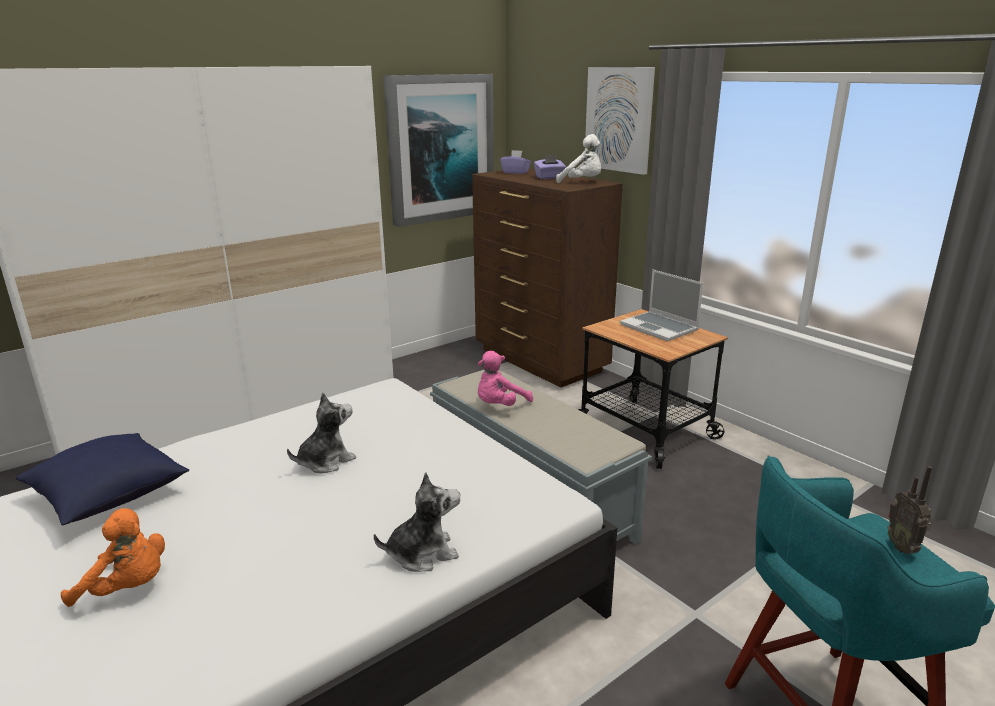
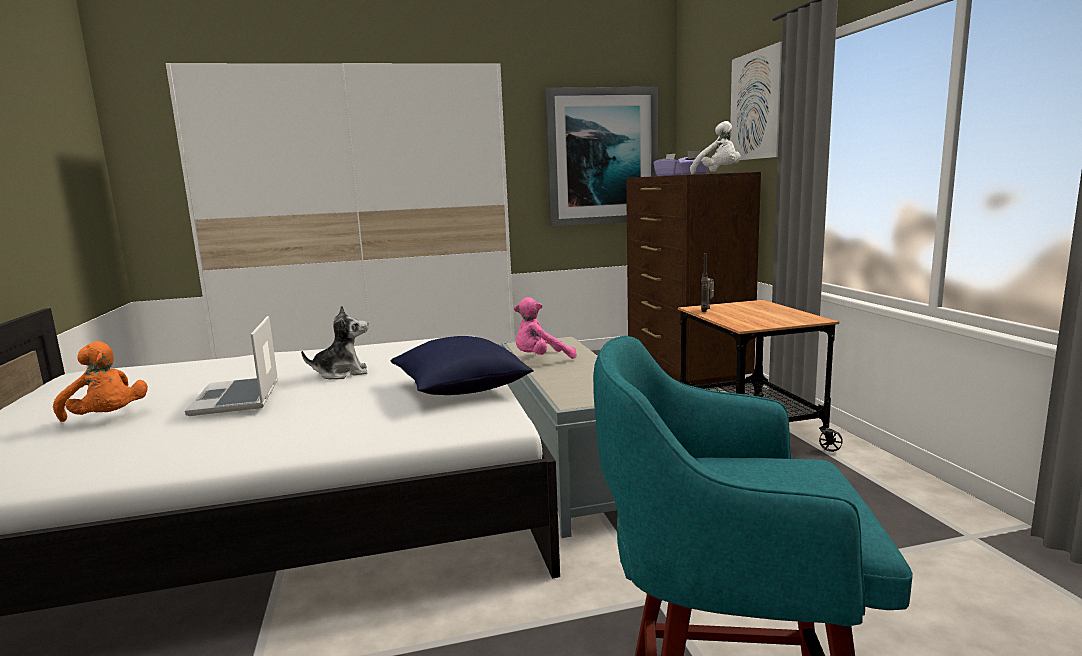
camera: 25 degrees right, 10 degrees down
(109, 496) = (175, 374): blue pillow -> blue pillow (461, 389)
(422, 553) = (328, 434): plush toy -> none
(660, 328) = (764, 311): laptop -> laptop (237, 398)
(903, 547) = (811, 486): radio -> radio (707, 311)

